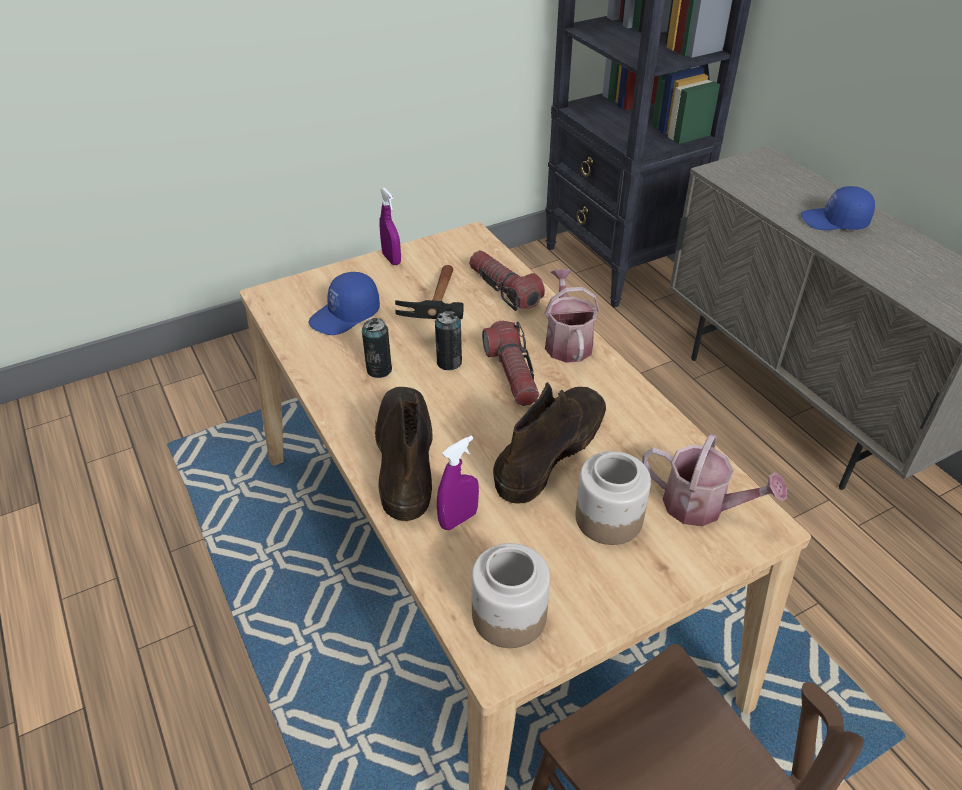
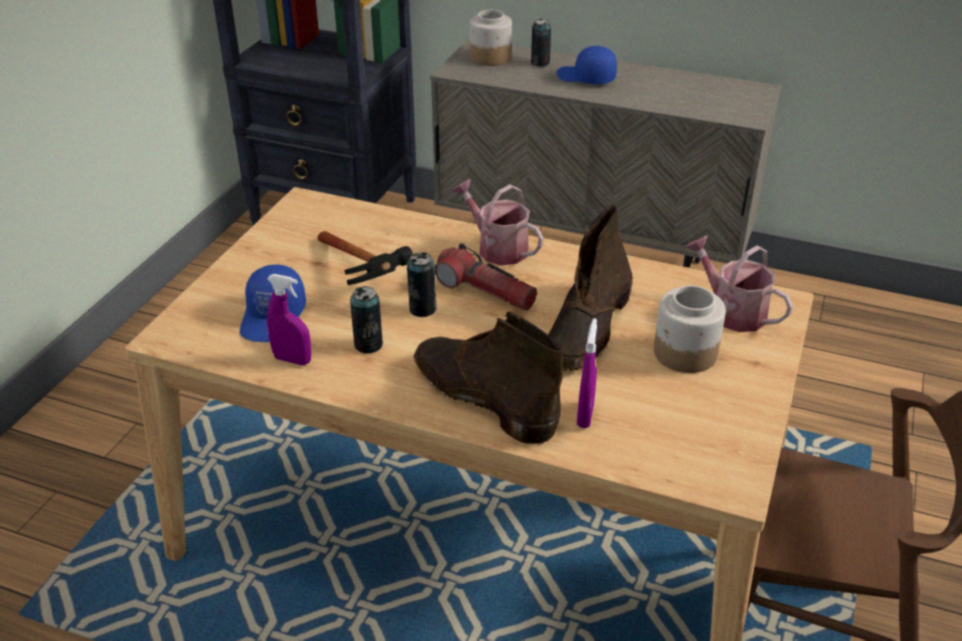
camera: 40 degrees left, 5 degrees down
(391, 259) = (252, 251): purple spray bottle -> purple spray bottle (292, 360)
(504, 290) = (393, 232): flashlight -> none
(508, 615) = (702, 454): jar -> jar (490, 58)
(551, 449) = (587, 329): brown boot -> brown boot turned 150 degrees counterclockwise
(702, 506) = (732, 311): watering can -> watering can turned 120 degrees counterclockwise
(807, 191) = (540, 63): none -> can
(835, 222) = (586, 78): blue cap -> blue cap turned 60 degrees clockwise

